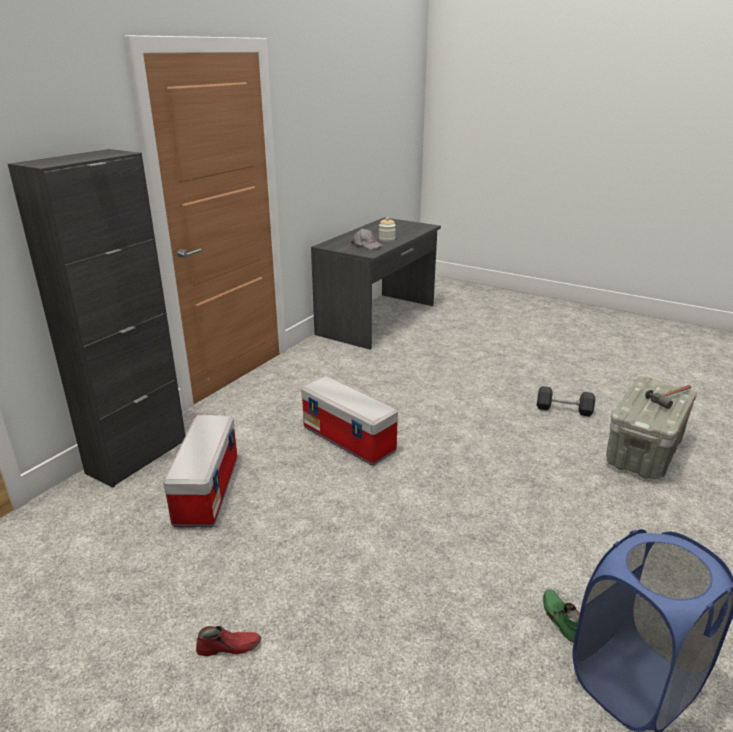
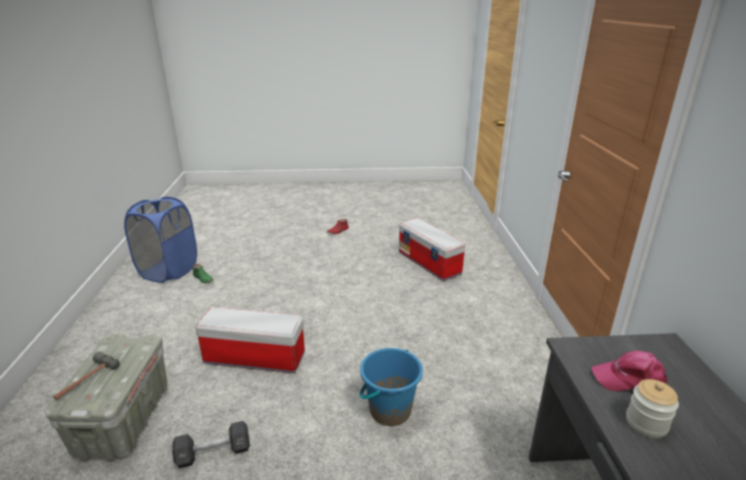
camera: 145 degrees right, 0 degrees up
(137, 456) = (495, 262): black cabinet -> none
(350, 439) = (393, 322): storage box -> storage box (253, 358)
(366, 245) = (630, 378): grey cap -> pink cap
(424, 389) = (390, 410): none -> blue bucket

